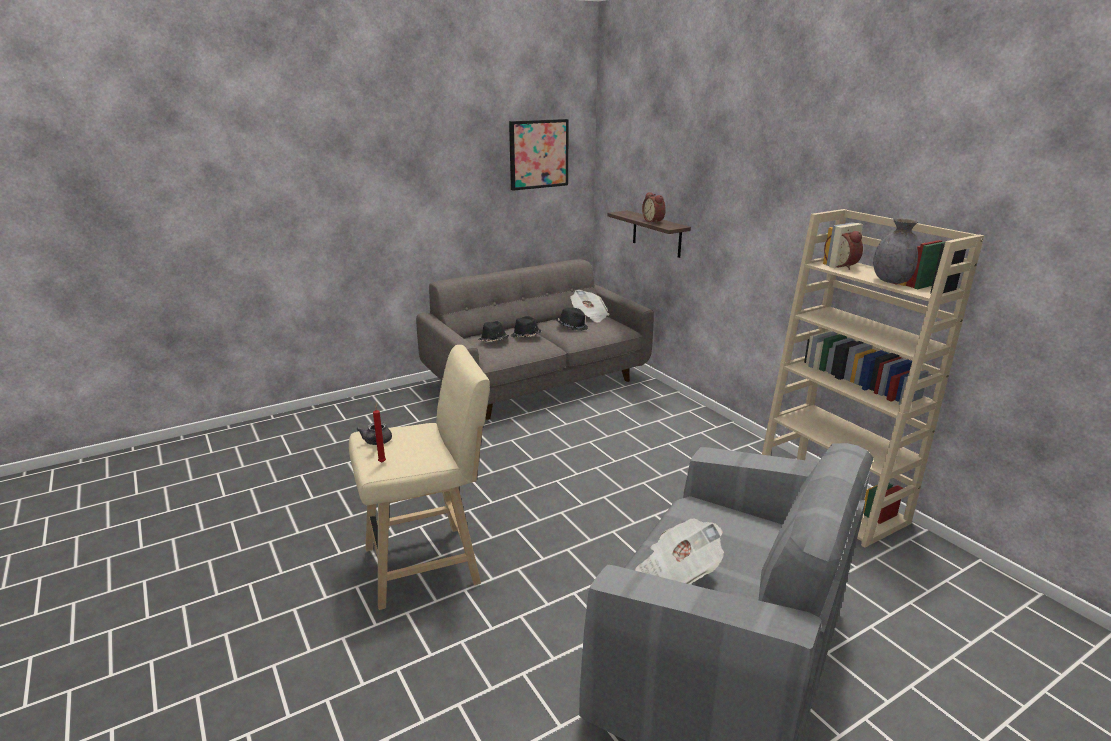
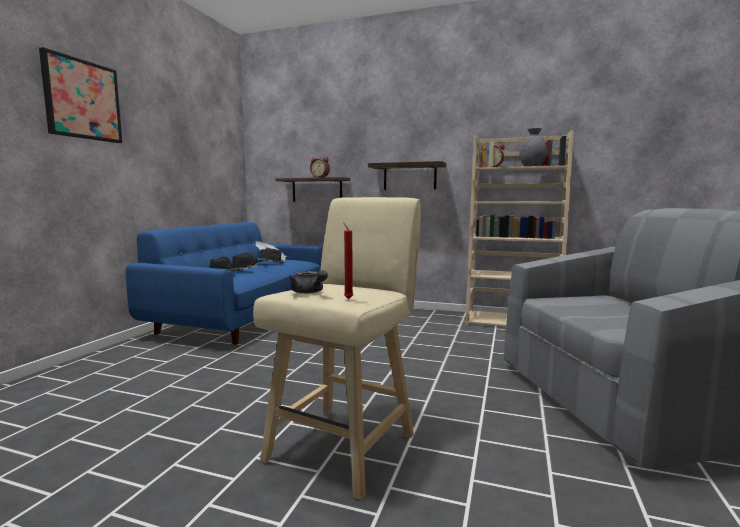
camera: 40 degrees left, 15 degrees down
(537, 381) = (243, 317): grey sofa -> blue sofa
(538, 154) = (211, 134): picture -> picture (82, 100)
(677, 573) = (615, 321): newspaper -> none
(756, 243) = (409, 176): none -> shelf

